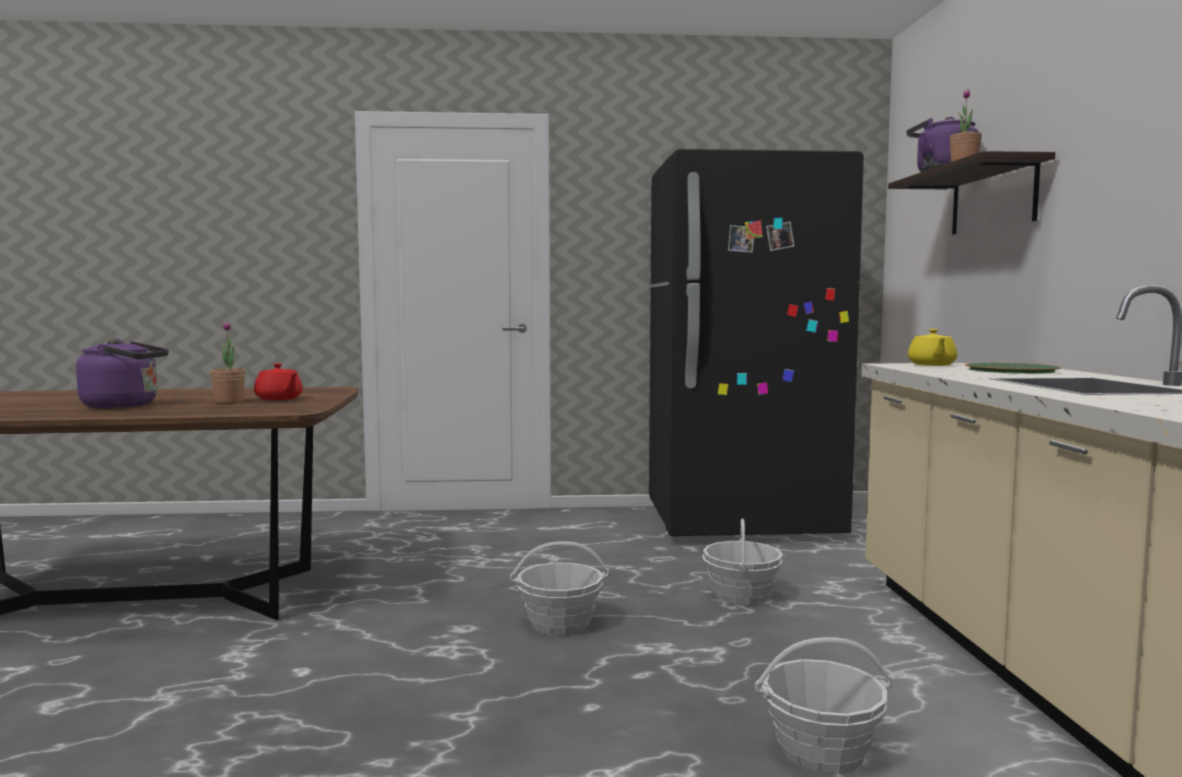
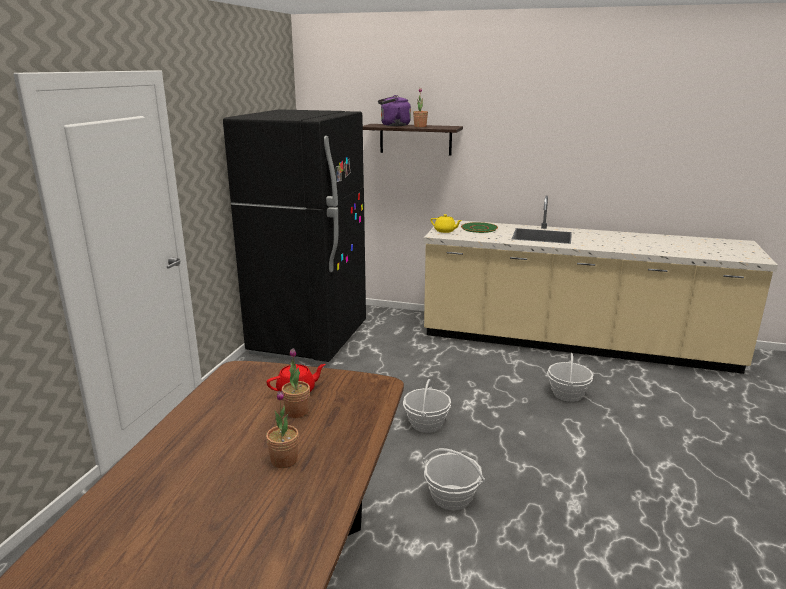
camera: 70 degrees left, 15 degrees up
(125, 405) = (284, 460): purple kettle -> potted plant
(741, 596) = (418, 369): basket -> basket (452, 497)

